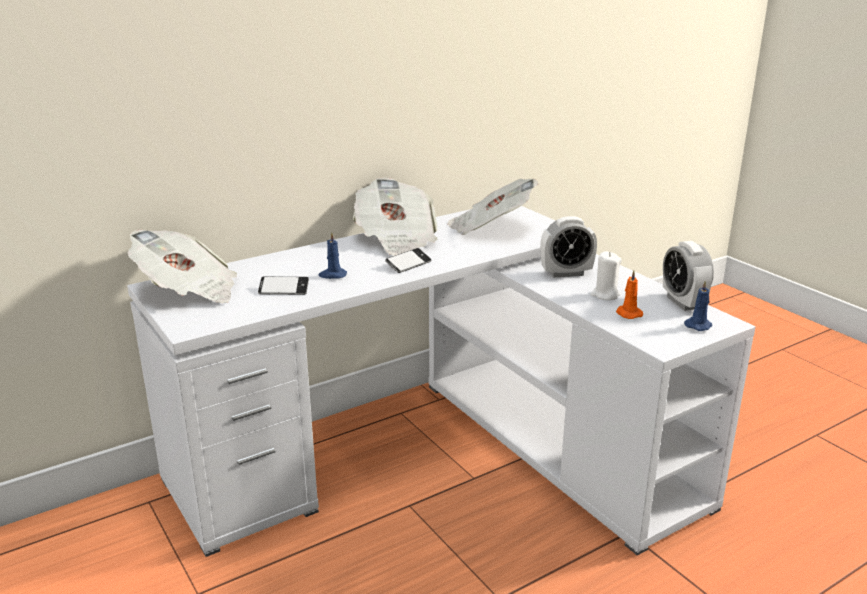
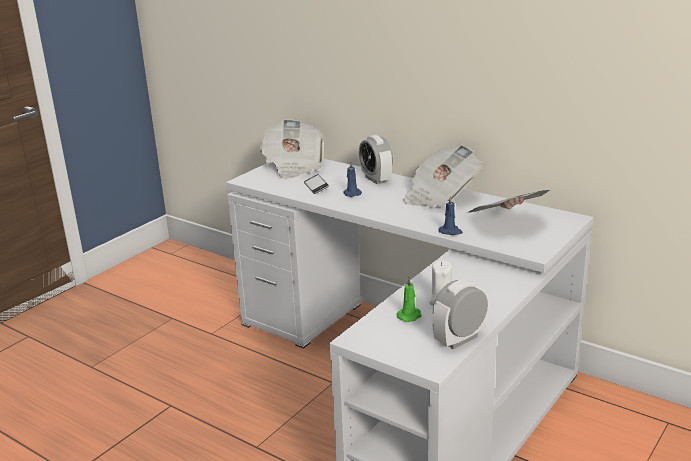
camera: 70 degrees right, 0 degrees up
(408, 264) = (394, 210): phone -> none
(566, 273) = (472, 277): alarm clock -> alarm clock (376, 179)
(628, 313) = (410, 316): orange candle -> green candle
(698, 325) = (413, 352): blue candle -> blue candle (450, 231)

